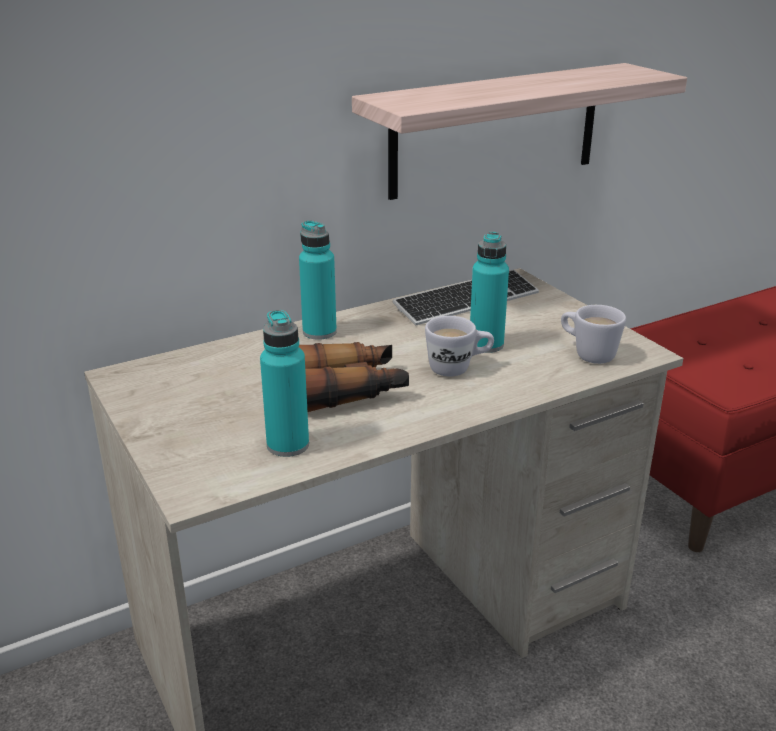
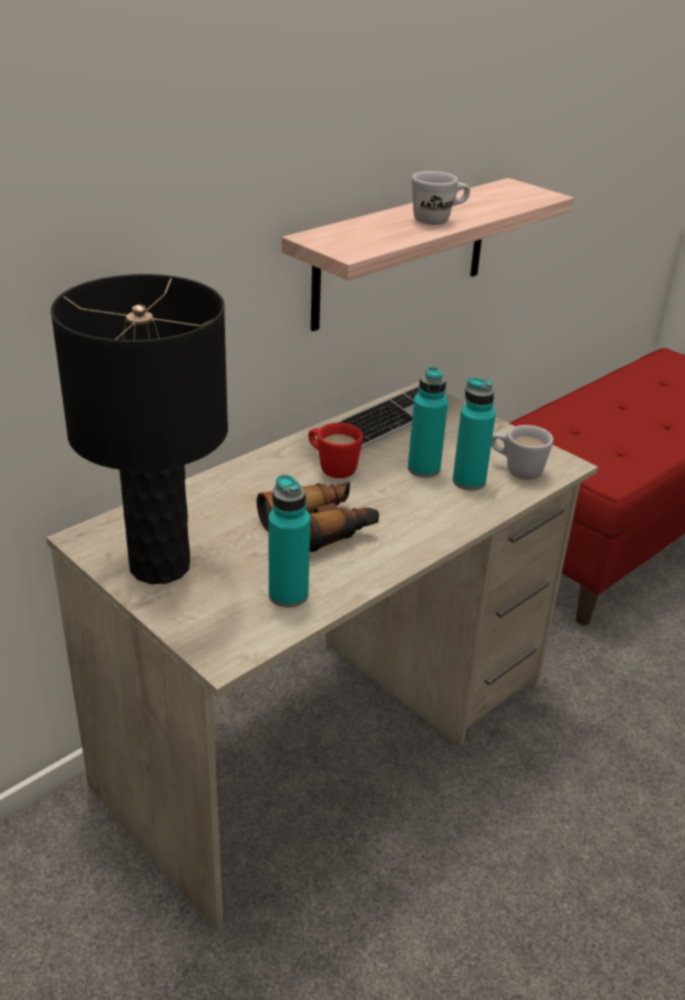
camera: 15 degrees left, 5 degrees up
(175, 405) = (160, 565): none -> black table lamp
(319, 332) = (262, 469): turquoise bottle -> turquoise bottle (469, 481)
(390, 336) = (332, 468): none -> red mug
(458, 368) = (409, 497): white mug -> white mug (438, 220)

